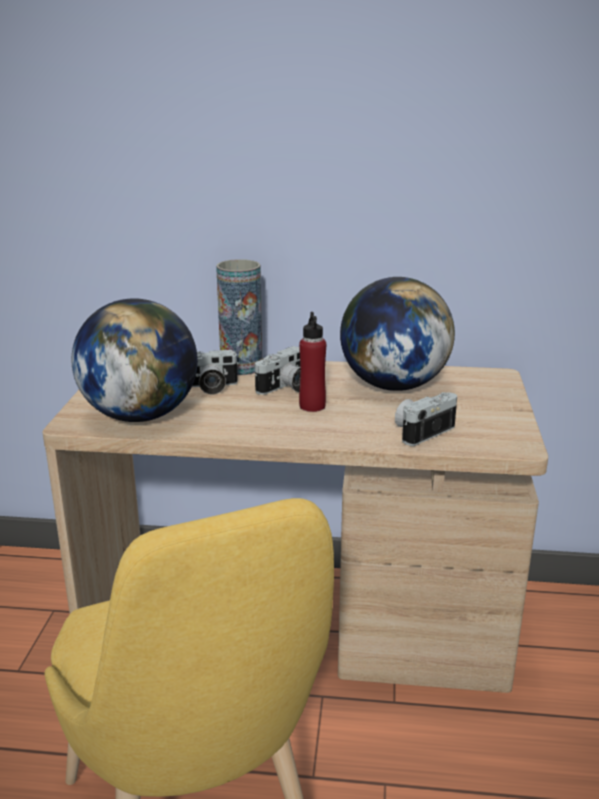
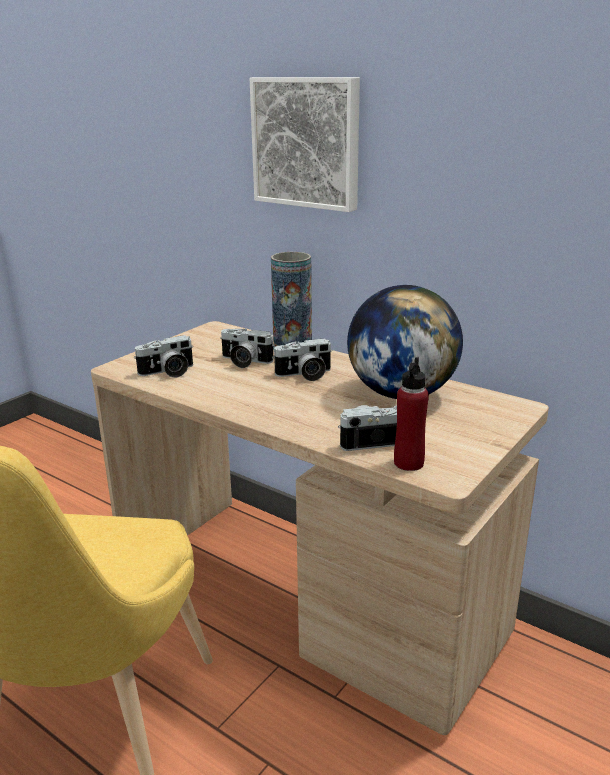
camera: 30 degrees right, 0 degrees up
(140, 415) = (168, 372): globe -> camera
(235, 141) = (307, 142): none -> picture
(312, 406) = (306, 395): red bottle -> red bottle (408, 463)

